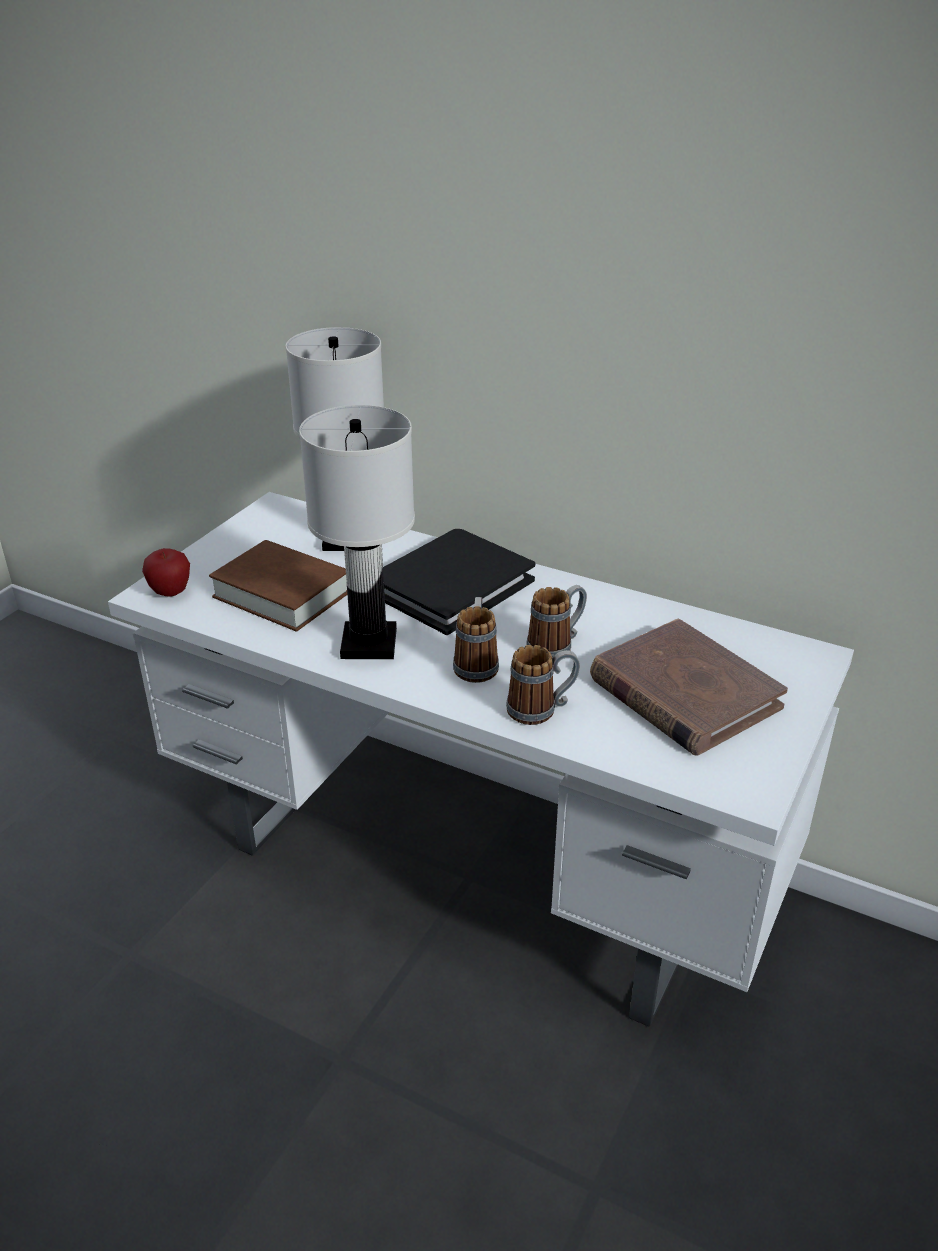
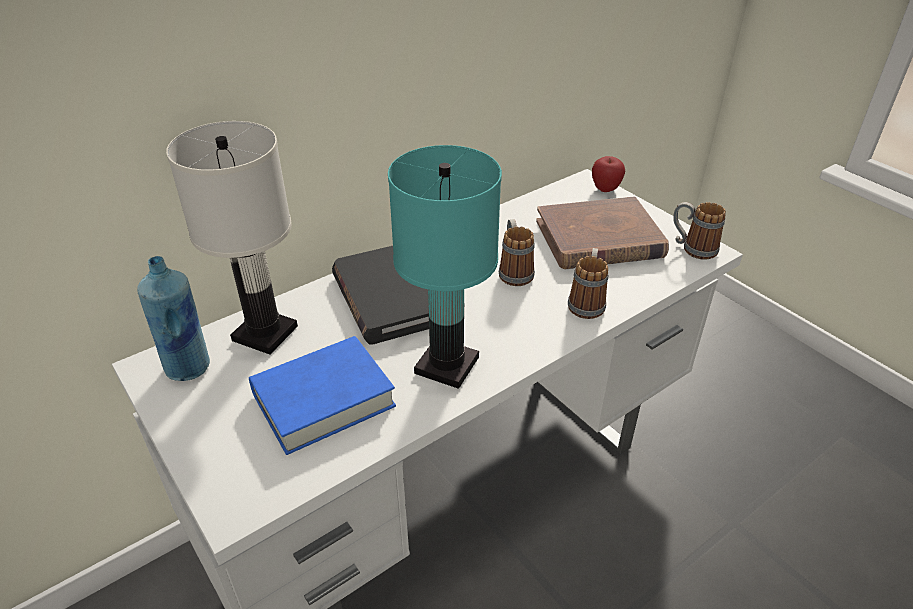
camera: 65 degrees left, 5 degrees up
(171, 593) = (248, 489): apple -> apple (605, 189)
(283, 594) = (323, 400): brown book -> blue book
(284, 522) = (189, 367): none -> blue bottle
(370, 643) = (446, 364): white table lamp -> turquoise table lamp
(476, 663) = (512, 315): mug -> mug (692, 248)

